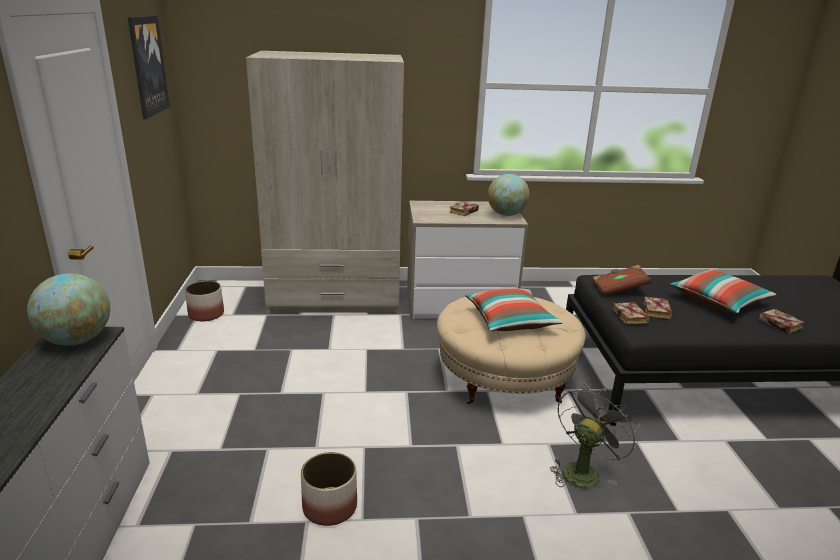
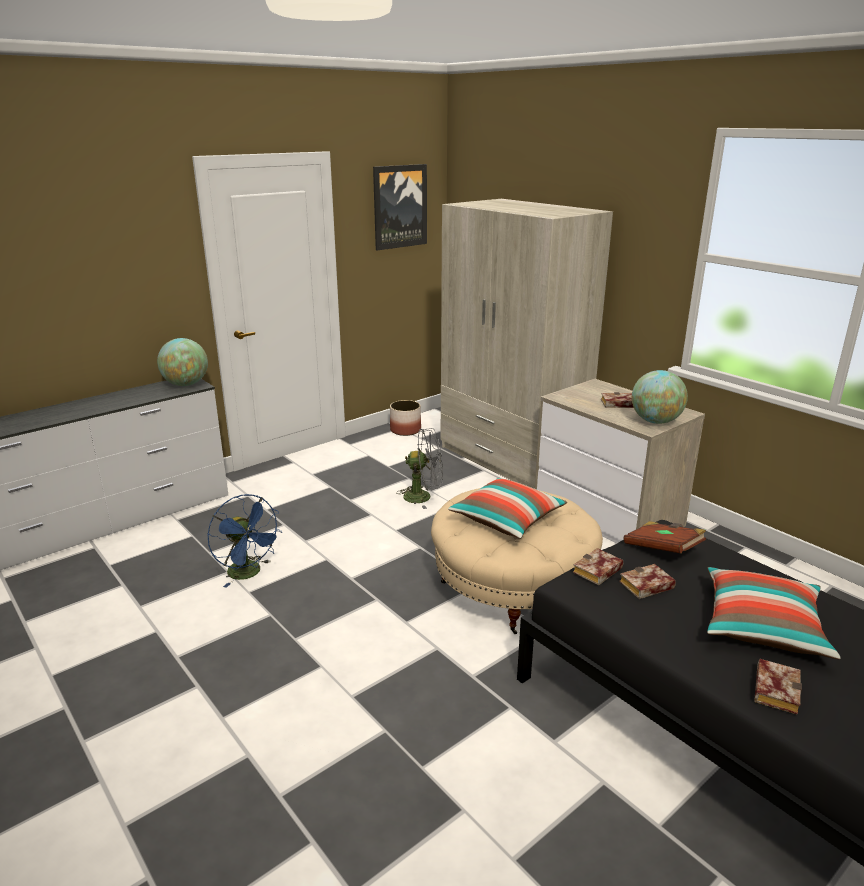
camera: 55 degrees right, 0 degrees up
(329, 506) = (249, 573): planter -> blue fan
(583, 470) = (419, 682): grey fan -> grey fan (423, 497)

